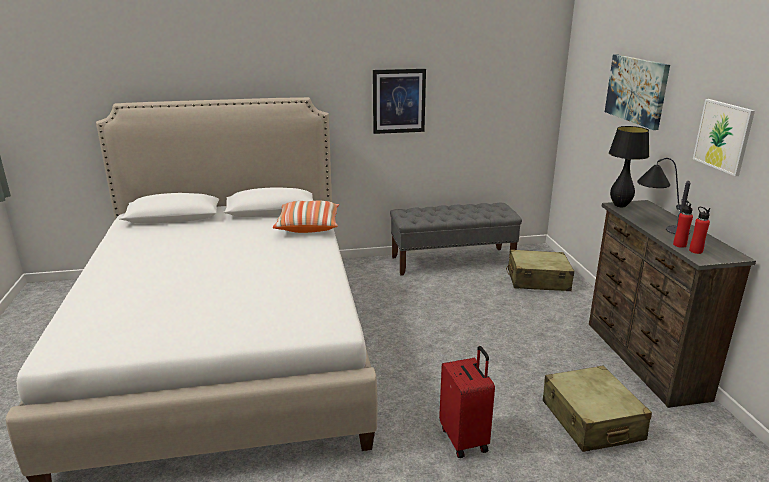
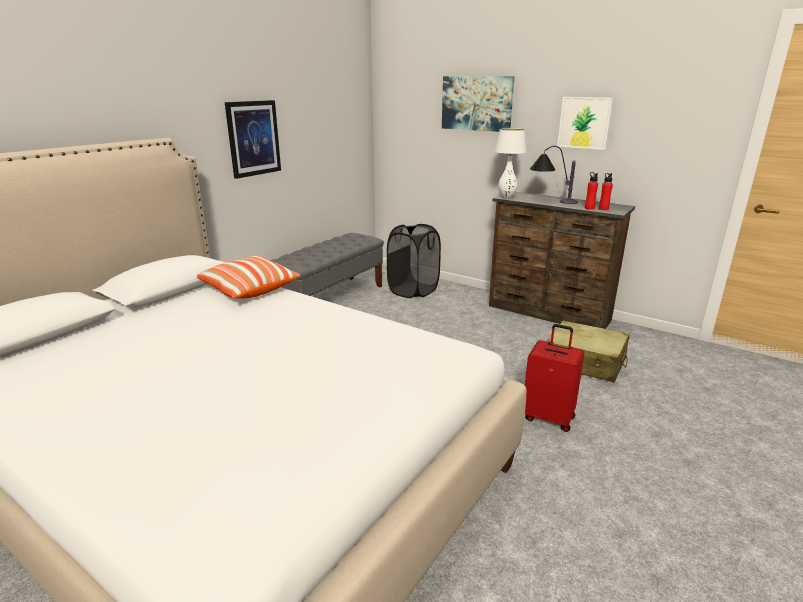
camera: 45 degrees left, 0 degrees up
(537, 280) = (413, 290): beige suitcase -> black laundry basket
(620, 205) = (506, 197): black table lamp -> white table lamp

